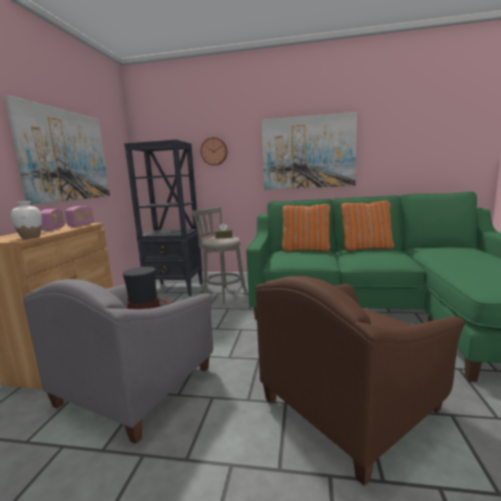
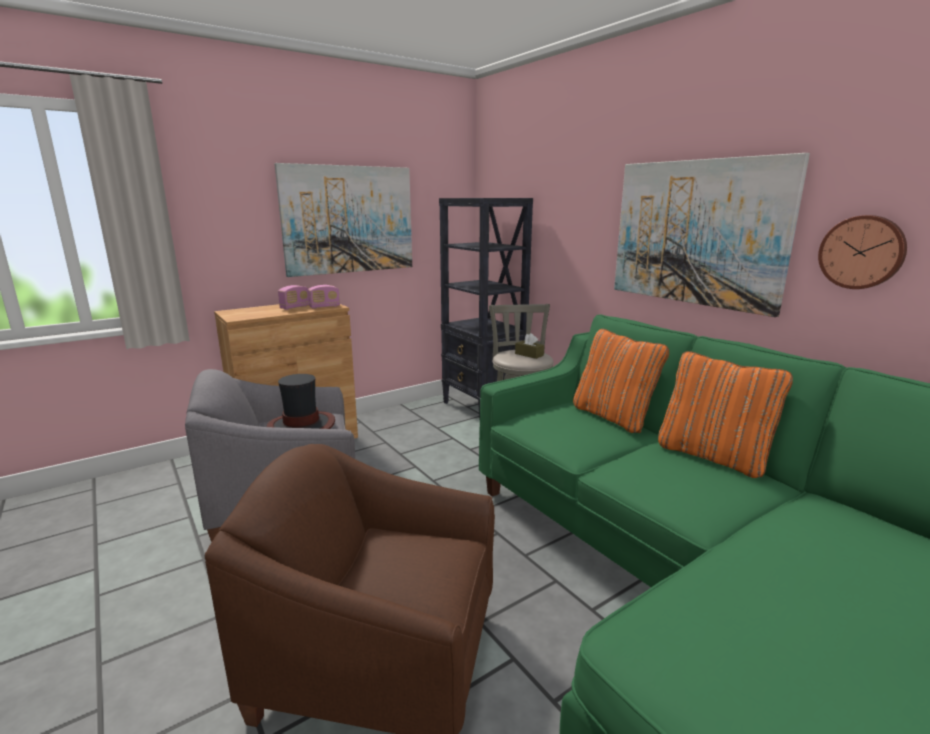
camera: 45 degrees right, 5 degrees up
(30, 237) = (249, 316): white vase -> none
(214, 151) = (559, 213): wall clock -> wall clock (862, 252)

